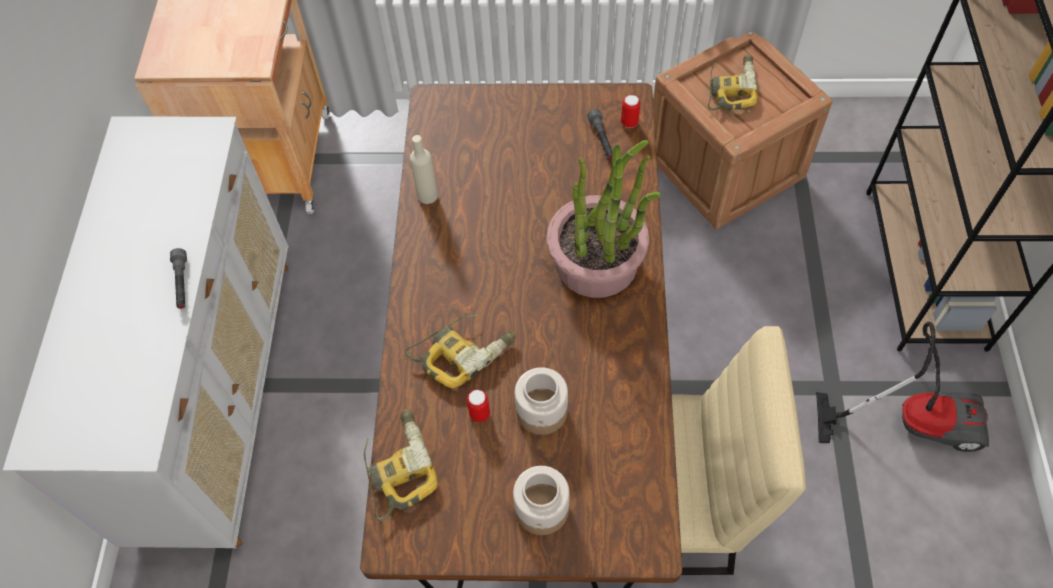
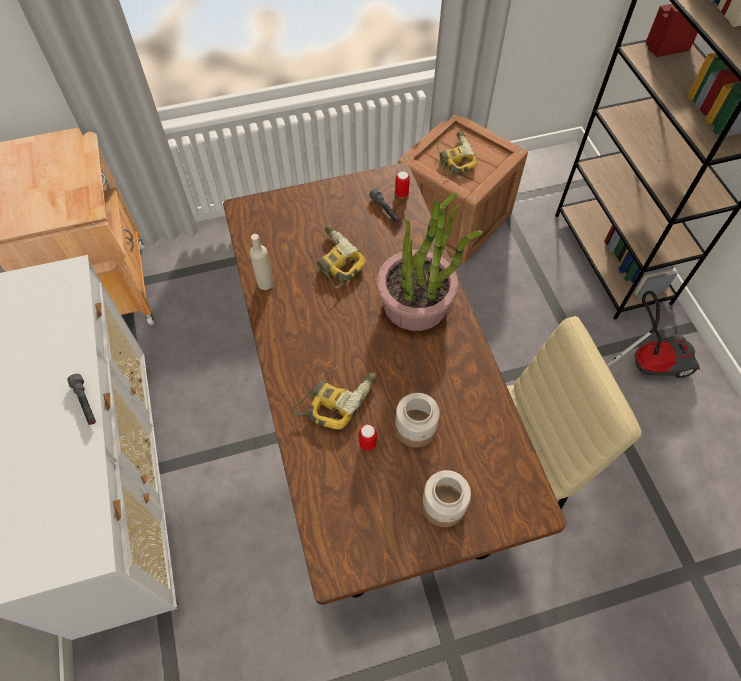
camera: 20 degrees left, 0 degrees up
(397, 467) = (317, 505): power drill -> power drill (333, 260)

